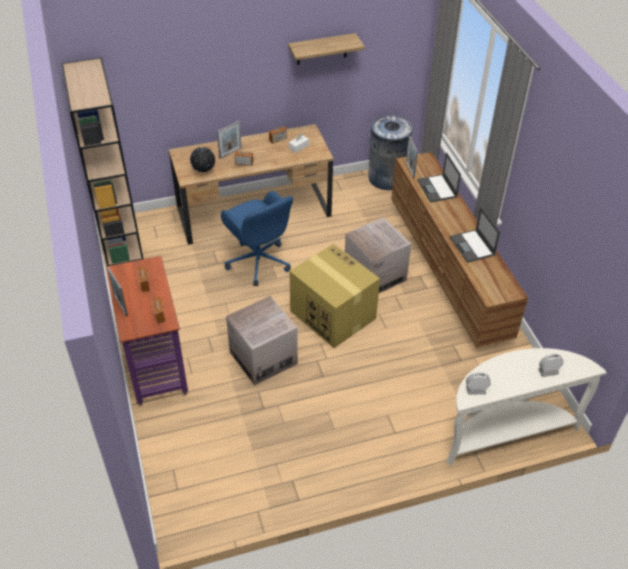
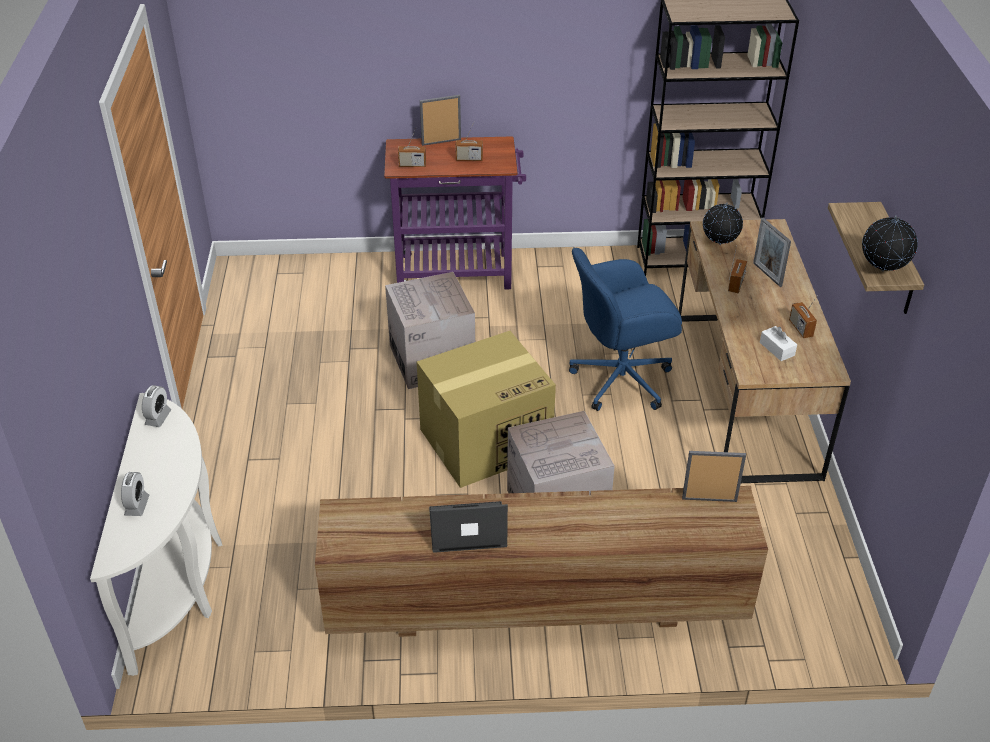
camera: 105 degrees right, 5 degrees down
(351, 42) = (882, 271): none -> globe
(387, 178) = (830, 592): grey trash can -> none
(437, 189) = (642, 524): laptop -> none

